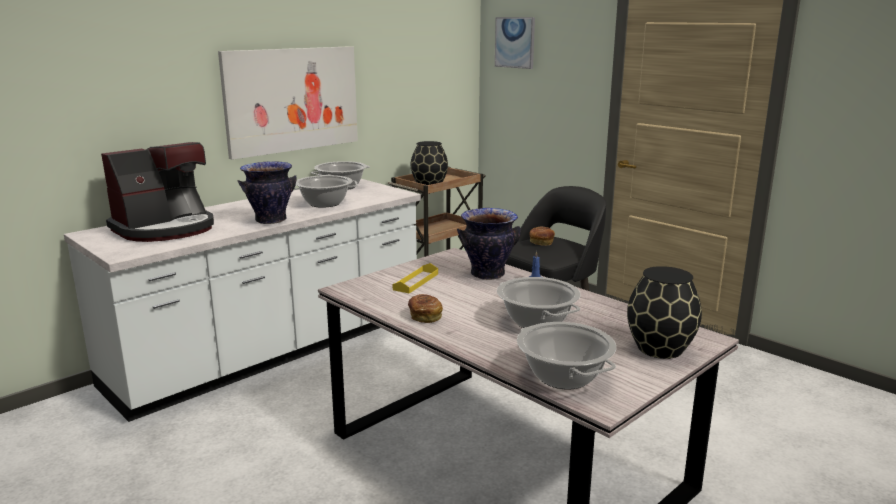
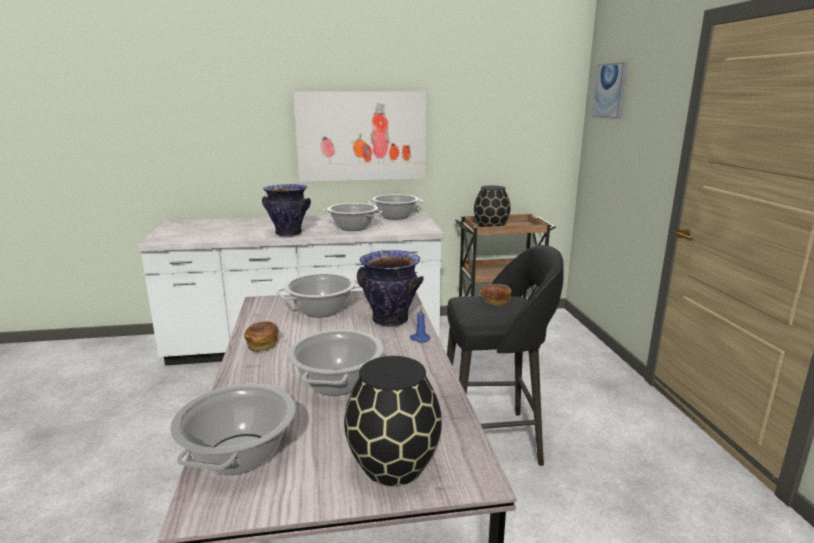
camera: 35 degrees right, 0 degrees up
(165, 229) = (217, 227): coffee machine -> none
(416, 281) = (321, 310): yellow tray -> cooking pot

